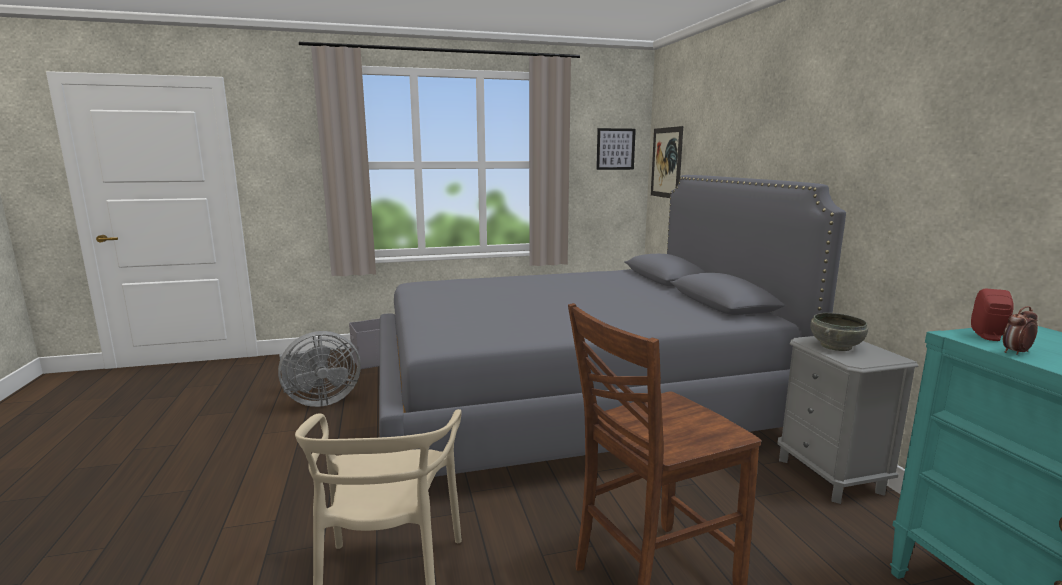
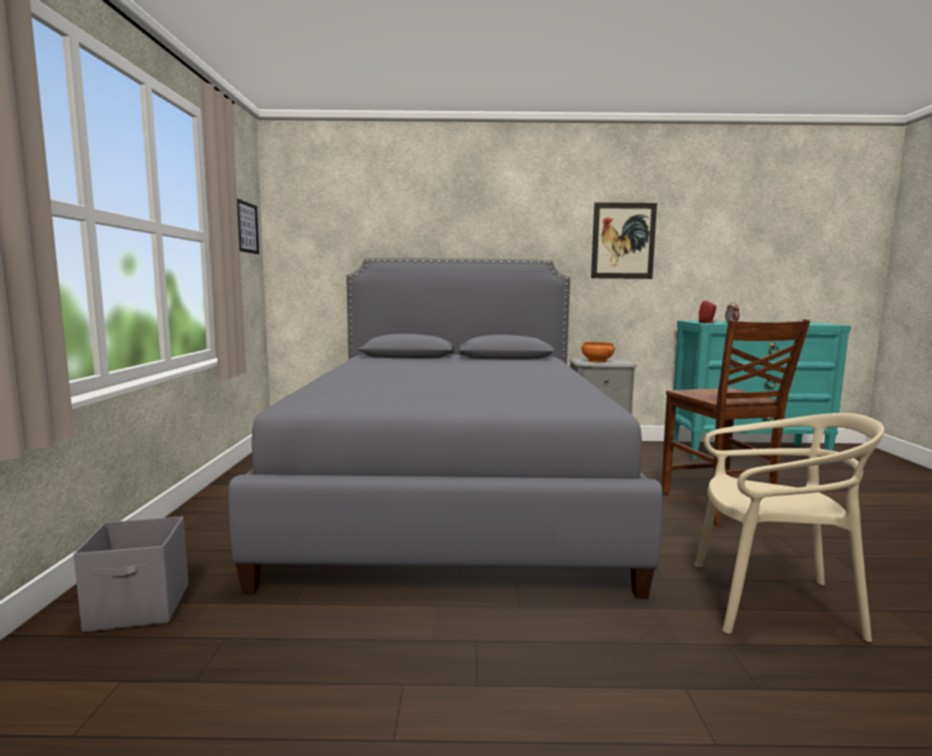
camera: 75 degrees left, 5 degrees down
(319, 401) = (288, 668): grey fan -> none
(666, 162) = (307, 247): picture -> picture (623, 241)
(835, 346) = (596, 361): grey bowl -> orange bowl

